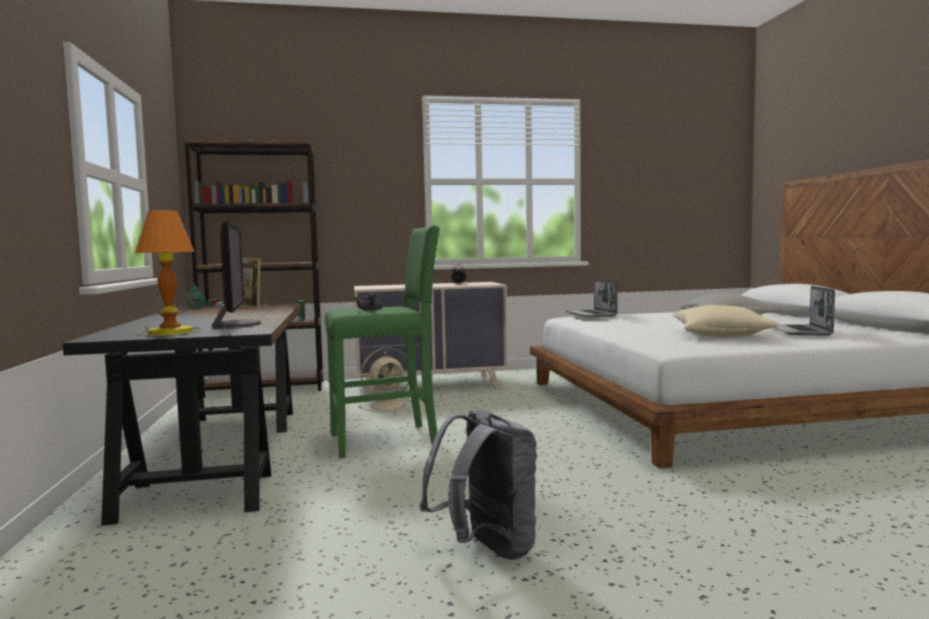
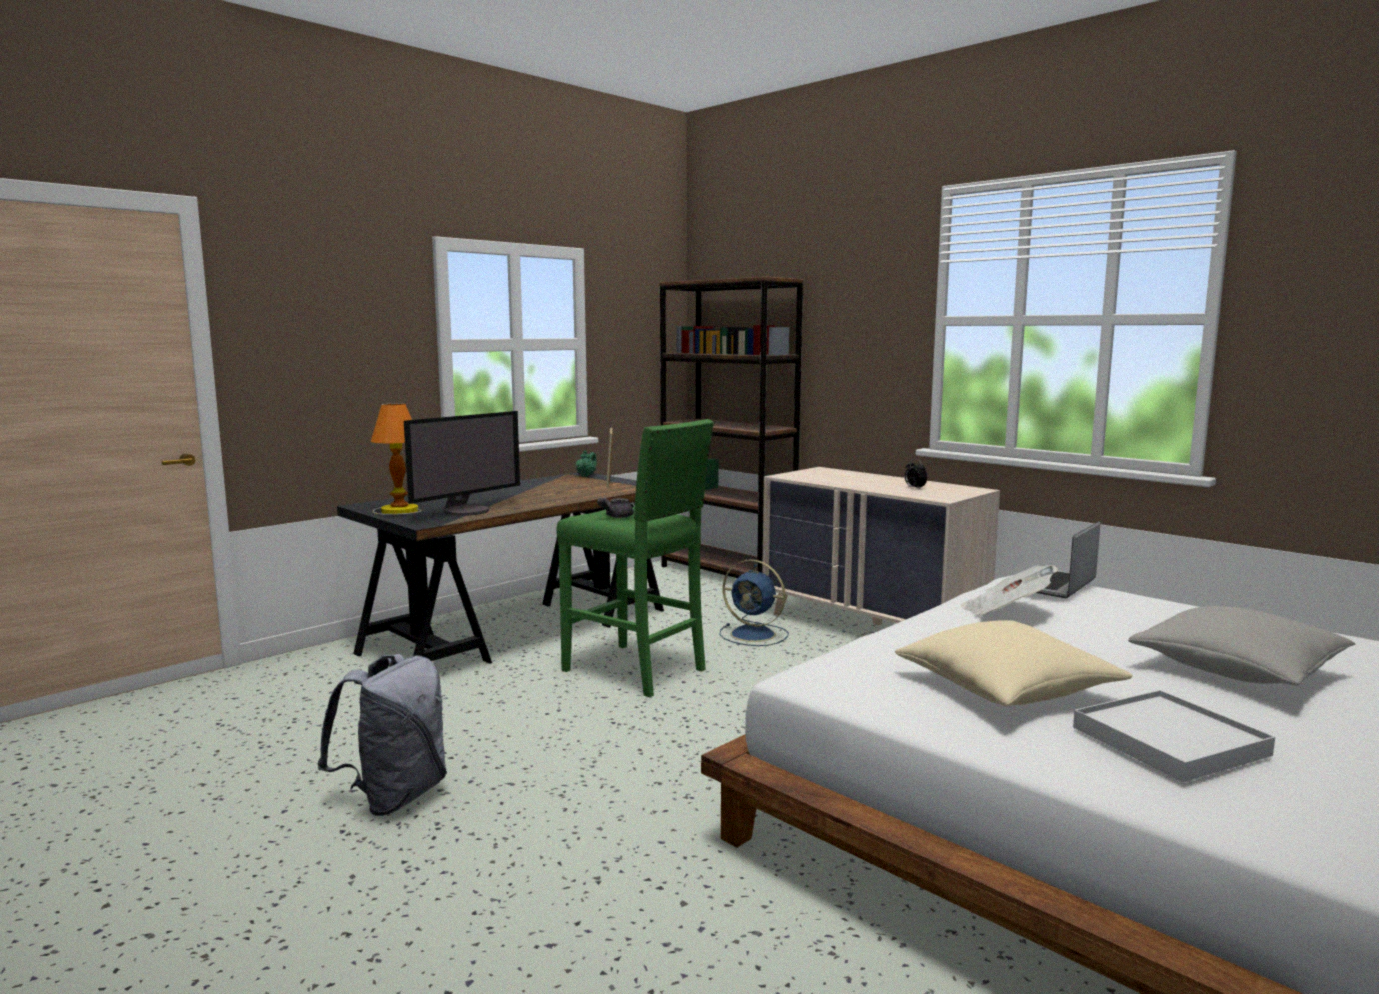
camera: 55 degrees right, 5 degrees up
(389, 405) = (755, 635): beige fan -> blue fan
(615, 324) = (1006, 612): none -> newspaper
(800, 331) = (1169, 741): laptop -> white tray

